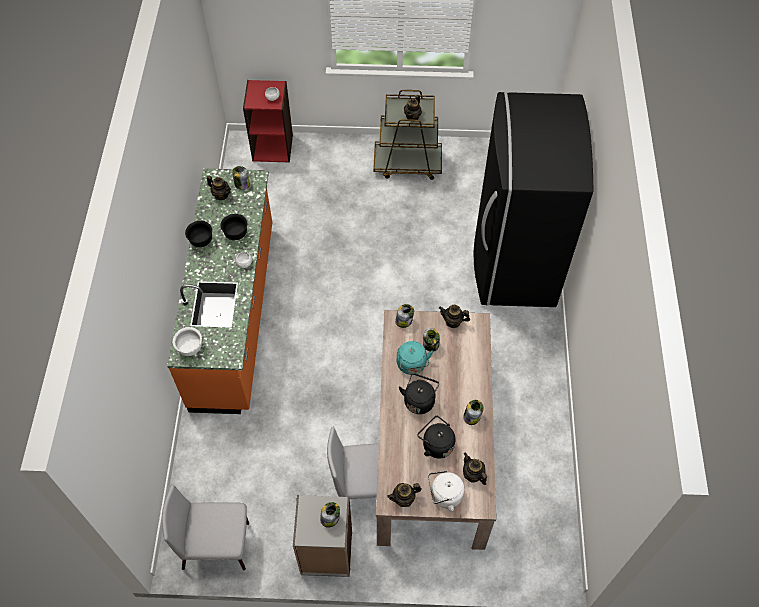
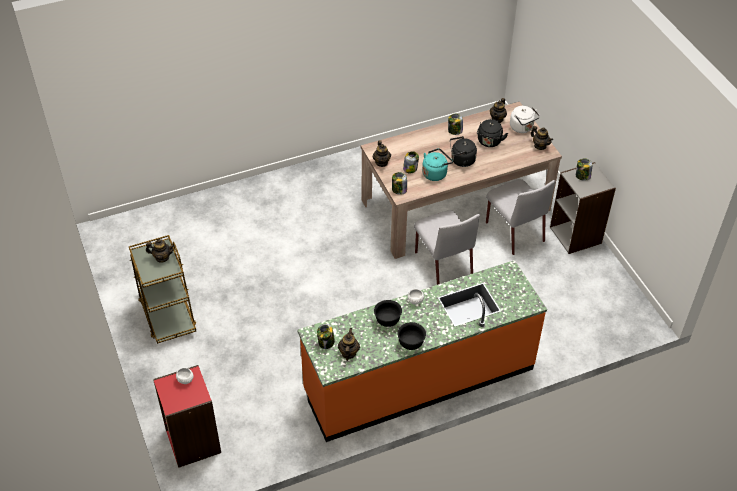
camera: 115 degrees left, 10 degrees down
(190, 348) = (521, 301): white bowl -> none
(217, 545) = (620, 299): grey chair -> grey chair (443, 263)
(514, 262) = (253, 205): black fridge -> none

